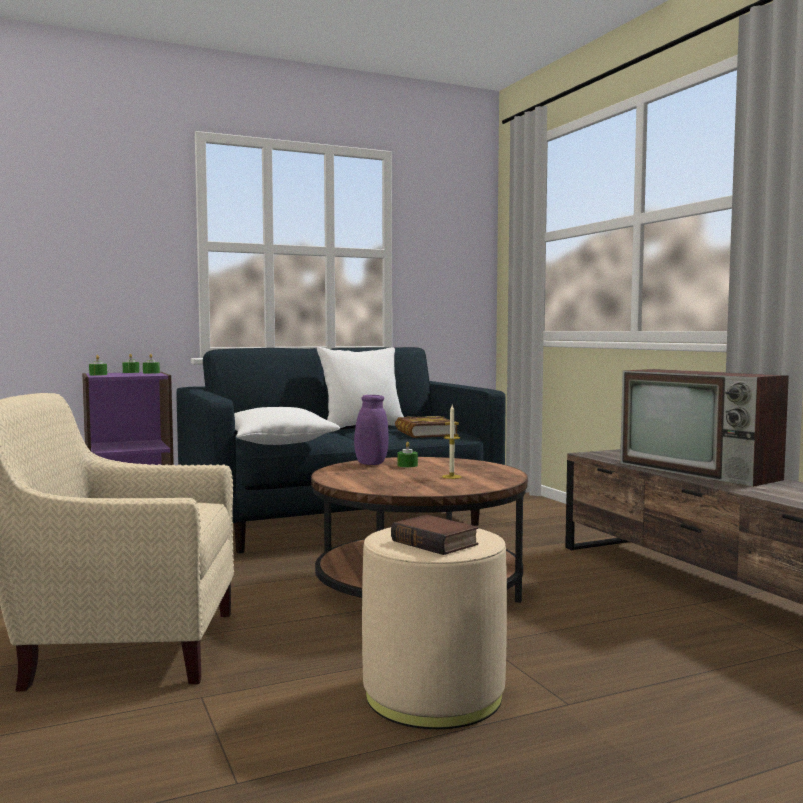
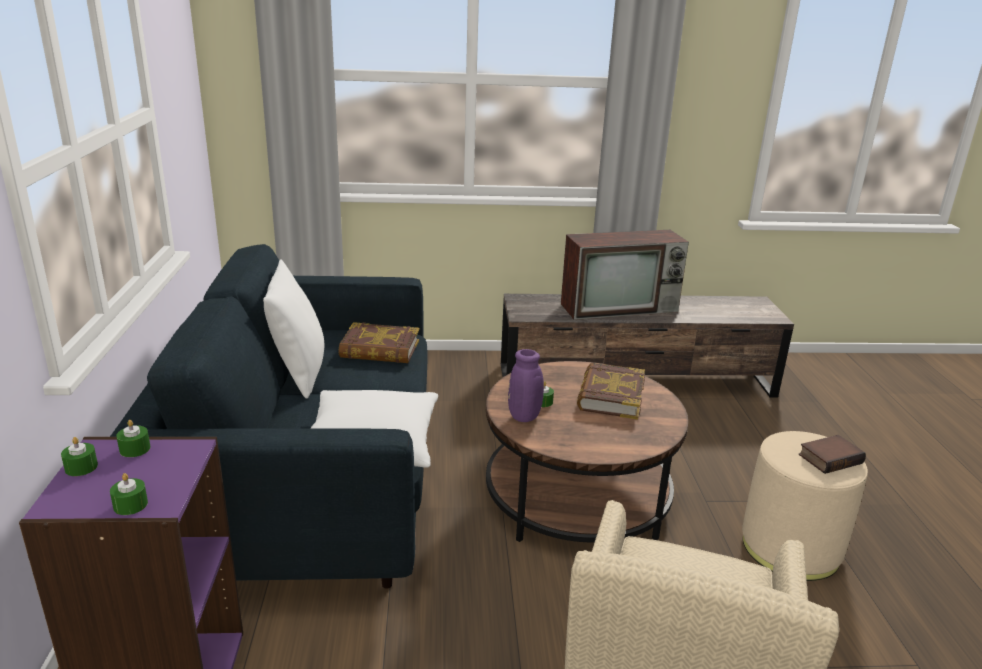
camera: 70 degrees left, 20 degrees up
(451, 477) = (610, 396): candle -> book

